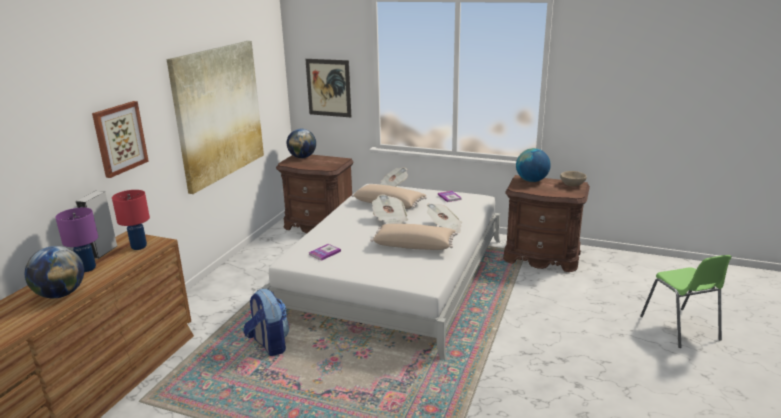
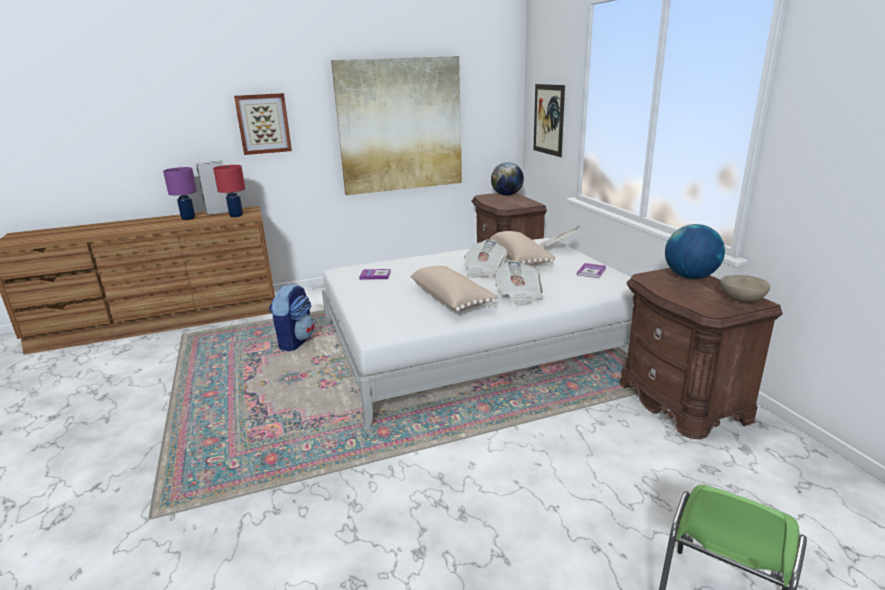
camera: 50 degrees right, 0 degrees up
(60, 294) = (145, 226): globe -> none

